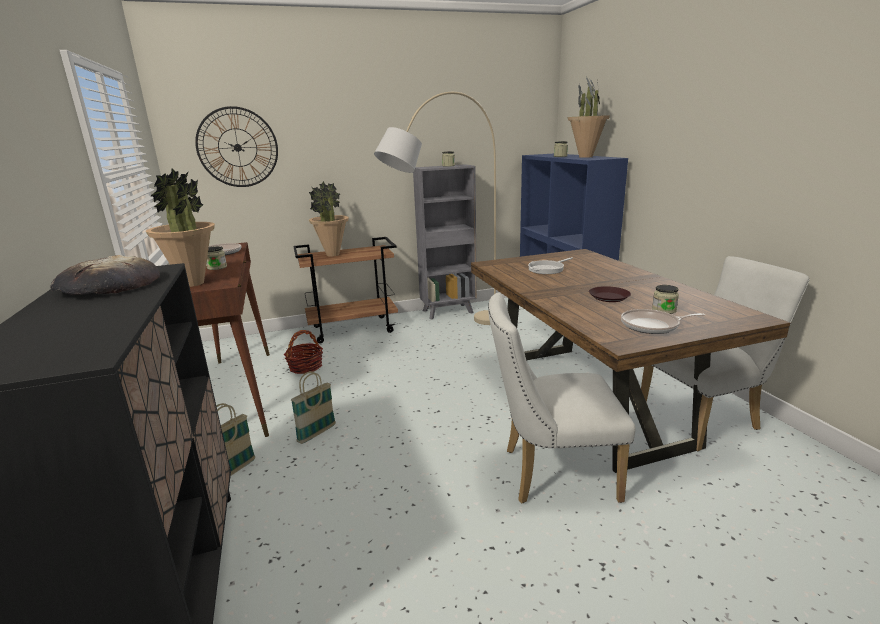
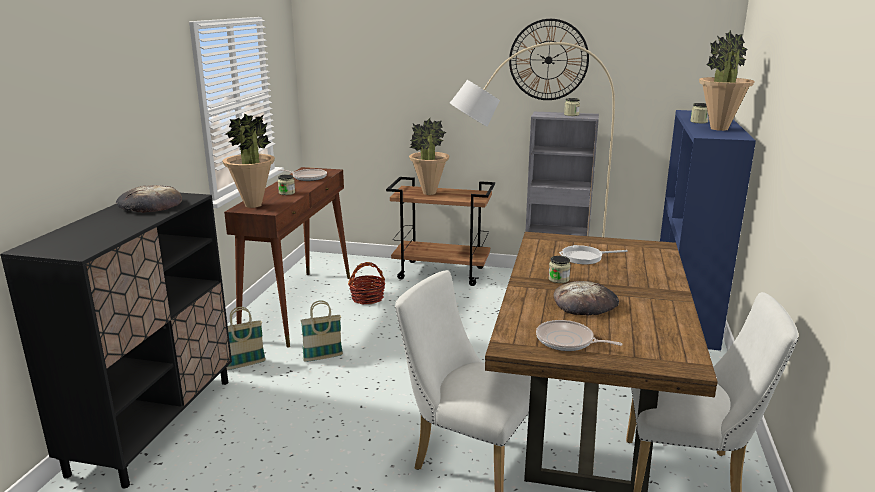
camera: 30 degrees right, 0 degrees up
(237, 147) = (362, 76): wall clock -> wall clock (548, 60)
(609, 297) = (585, 303): brown plate -> bread
(664, 310) = (611, 331): jar -> jar (558, 279)

